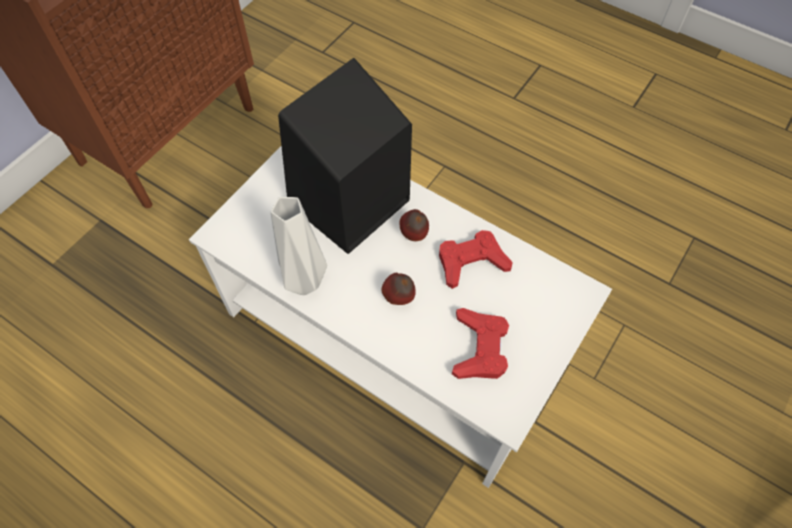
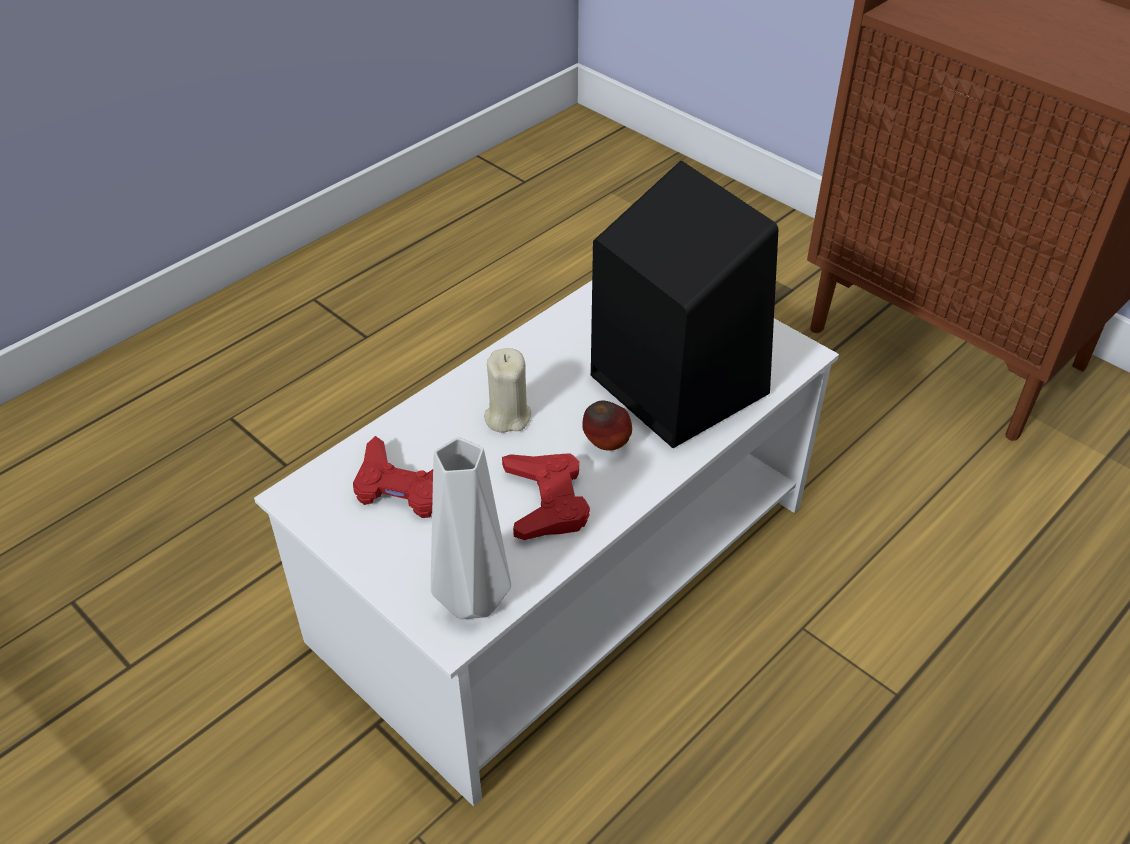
camera: 100 degrees right, 15 degrees down
(302, 281) = (559, 332): grey vase -> grey vase (474, 598)
(399, 298) = (507, 416): apple -> beige candle

